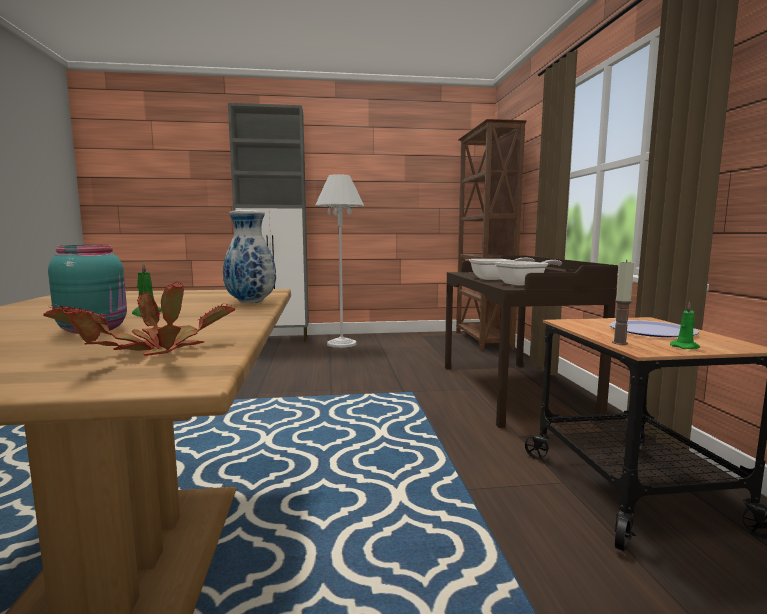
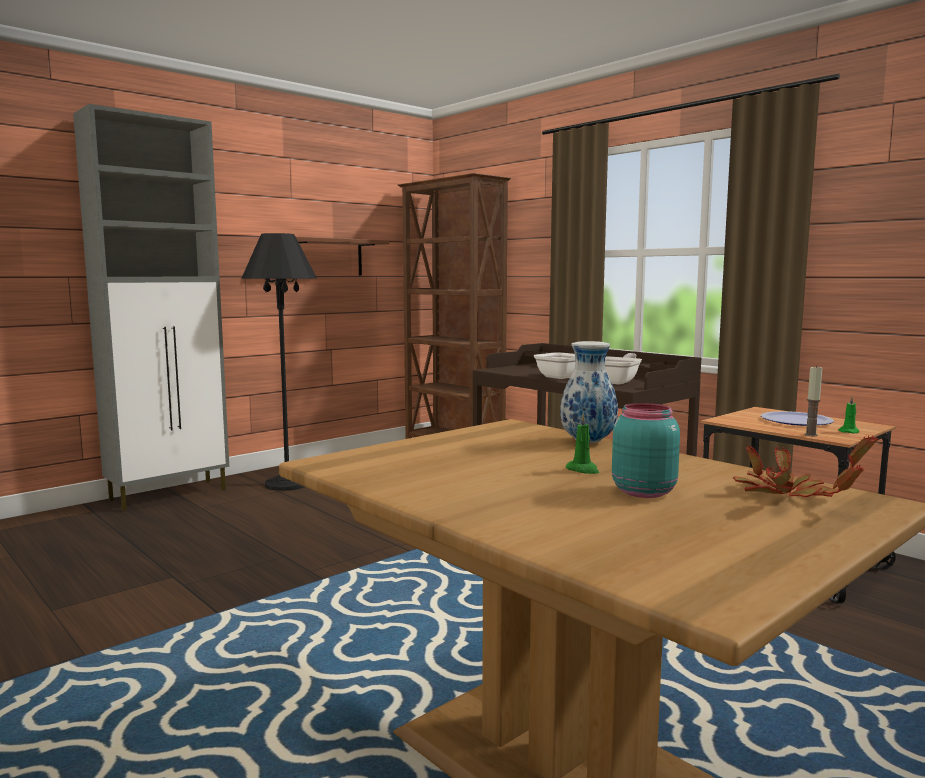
camera: 35 degrees left, 0 degrees up
(342, 344) = (287, 484): white floor lamp -> black floor lamp
(398, 194) = (327, 257): none -> brown shelf

